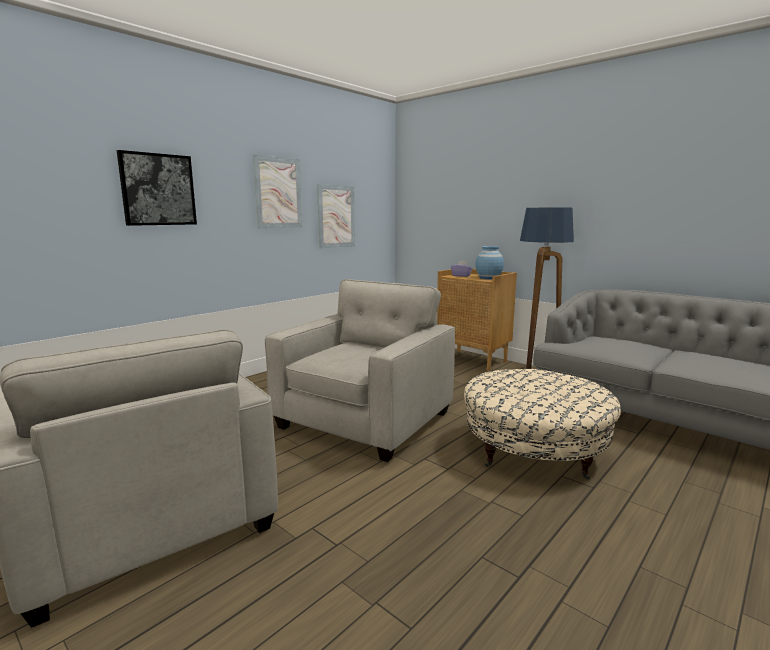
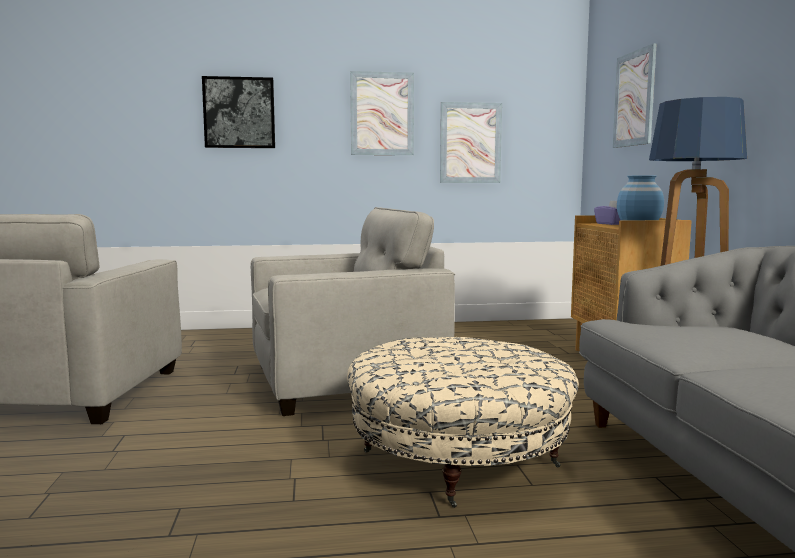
camera: 40 degrees right, 5 degrees down
(453, 192) = (634, 99): none -> picture

